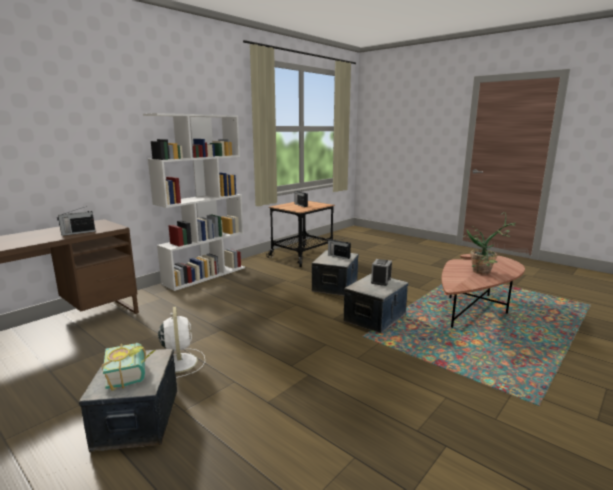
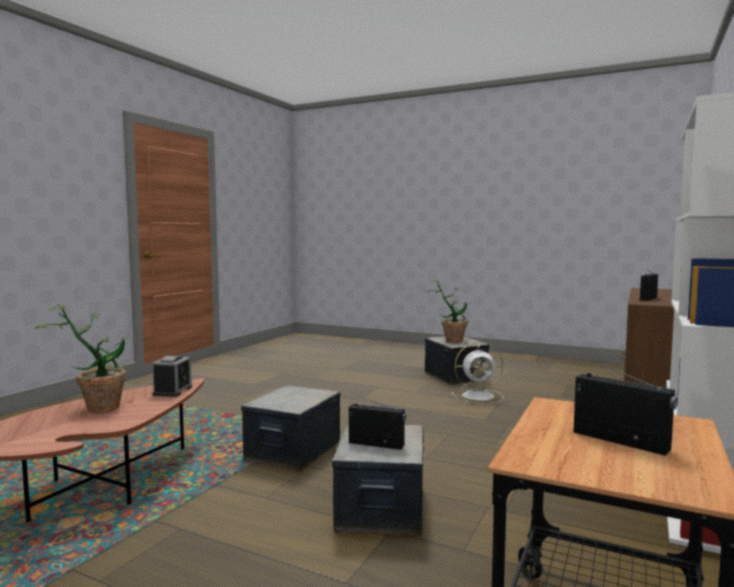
camera: 165 degrees right, 10 degrees down
(132, 374) = (452, 340): book -> potted plant
(179, 362) = (479, 396): white fan -> white fan turned 60 degrees counterclockwise
(381, 281) = (285, 402): alarm clock -> alarm clock (173, 391)

